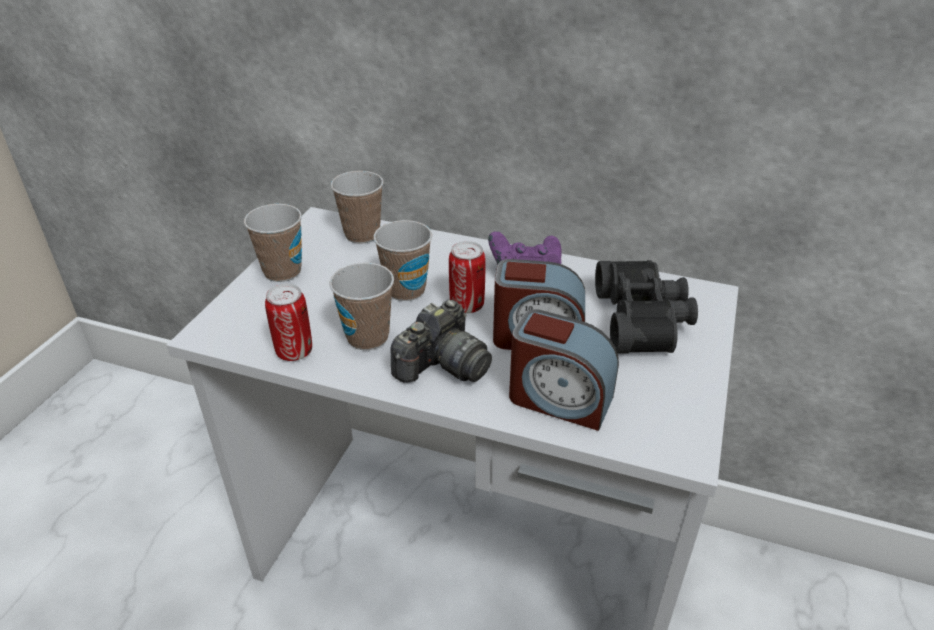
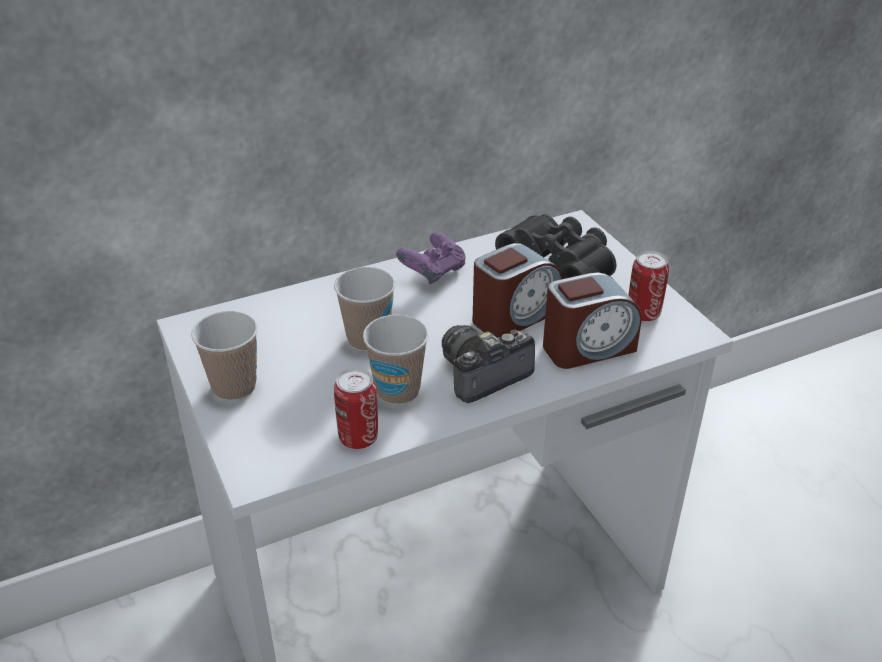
camera: 45 degrees left, 0 degrees up
(362, 234) = (253, 317): cup -> none
(442, 365) = (483, 375): camera -> camera turned 120 degrees counterclockwise
(467, 305) = (432, 324): can -> can (643, 314)

